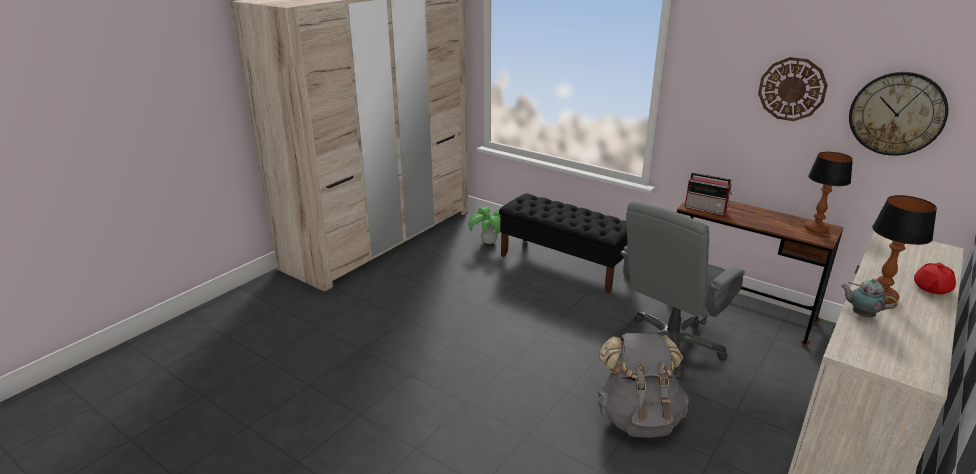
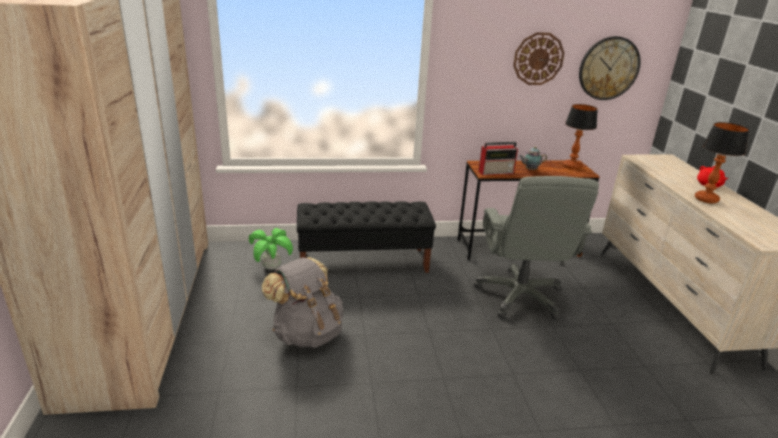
camera: 45 degrees left, 0 degrees up
(638, 418) = (577, 365): grey backpack -> grey backpack (307, 333)
(861, 315) = (722, 215): teapot -> teapot (530, 170)

